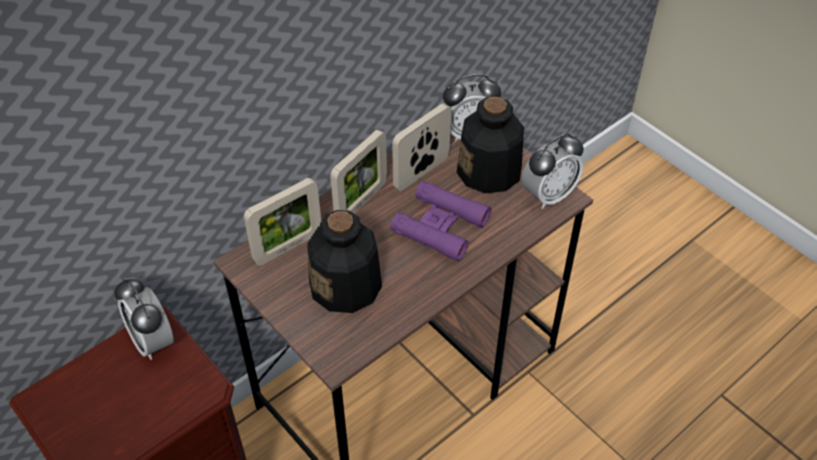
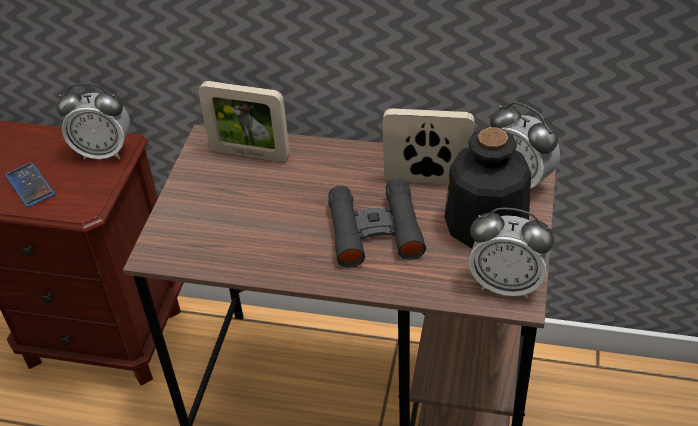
camera: 55 degrees right, 5 degrees down
(134, 413) = (30, 185): none -> phone
(153, 341) = (104, 152): alarm clock -> alarm clock turned 105 degrees counterclockwise
(346, 285) = (242, 212): bottle -> none
(361, 202) = (347, 164): picture frame -> none
(440, 226) = (375, 230): purple binoculars -> black binoculars

